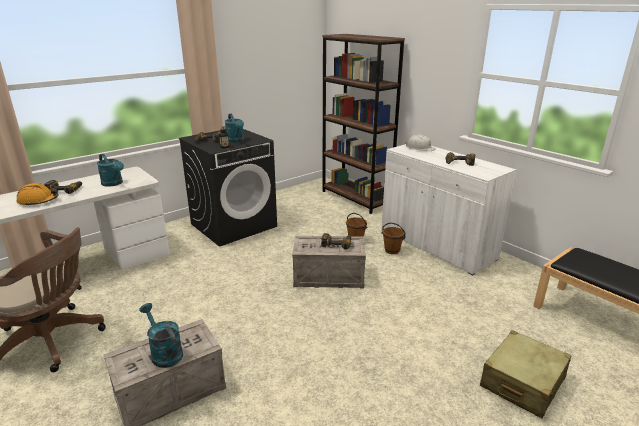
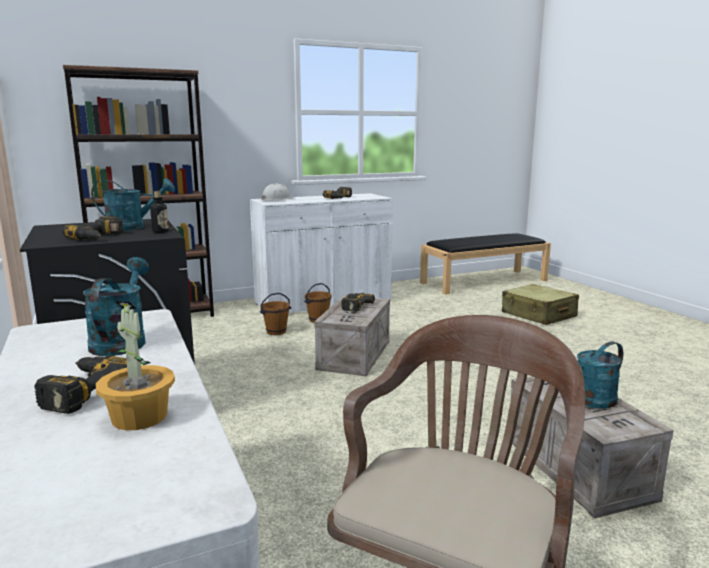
camera: 75 degrees left, 10 degrees down
(38, 201) = (139, 417): orange hard hat -> potted plant
(114, 183) = (121, 341): turquoise watering can -> turquoise watering can turned 60 degrees counterclockwise

